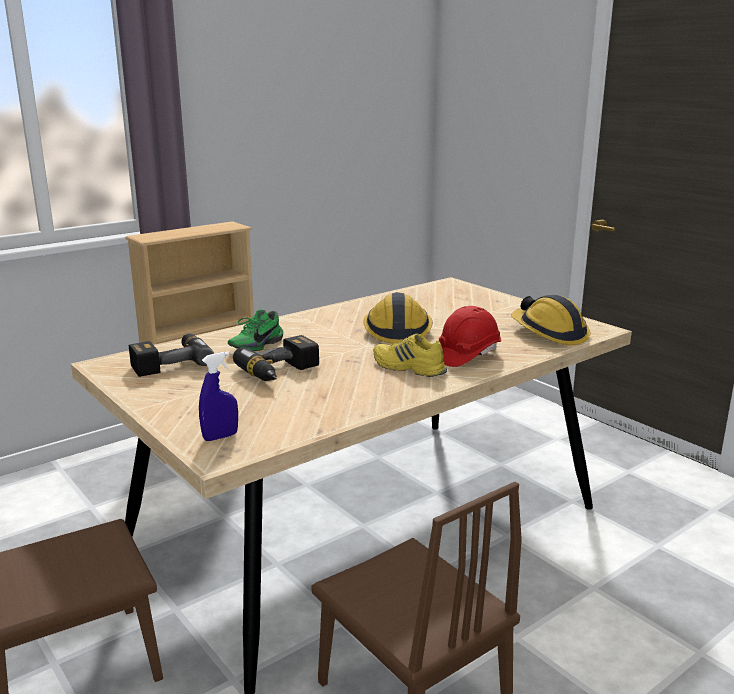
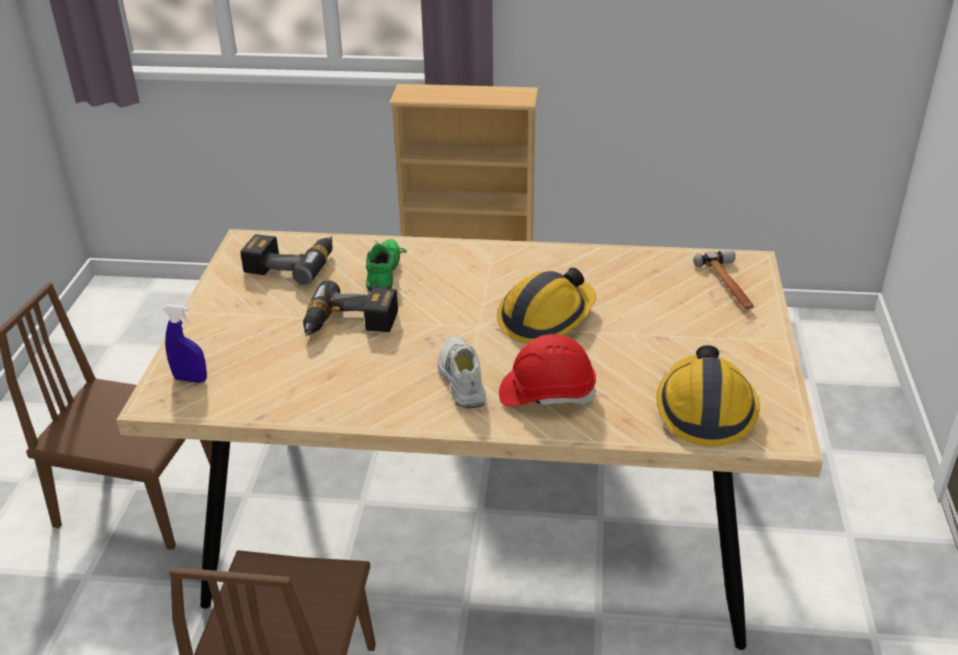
camera: 45 degrees right, 15 degrees up
(255, 345) = (386, 275): green shoe -> green shoe turned 105 degrees clockwise
(407, 367) = (460, 379): yellow shoe -> white shoe
(459, 292) = (729, 285): none -> hammer

